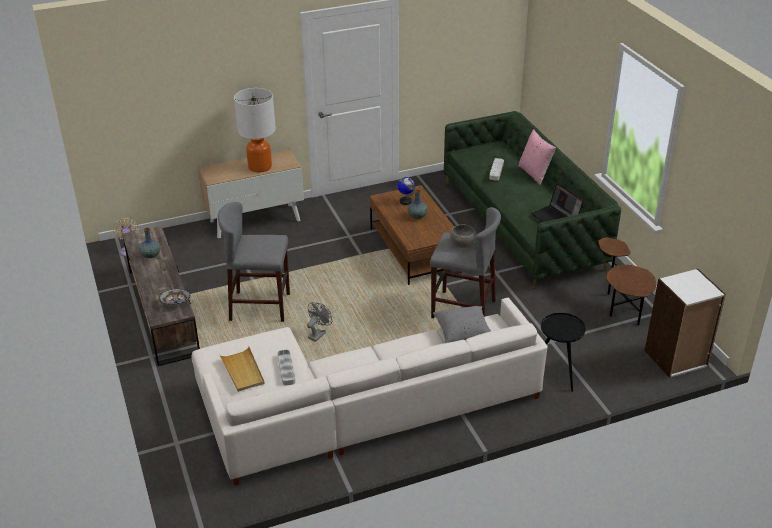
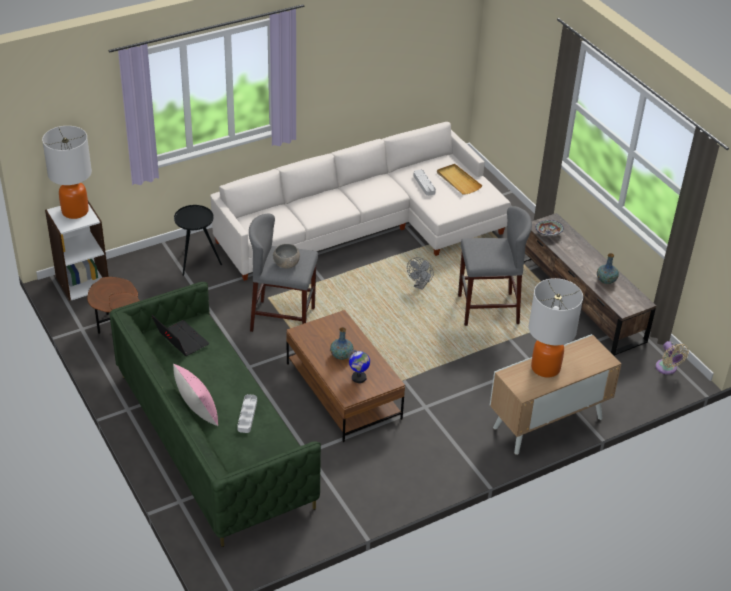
camera: 170 degrees right, 5 degrees up
(463, 334) = (281, 221): grey pillow -> none
(691, 290) = (75, 211): none -> table lamp

